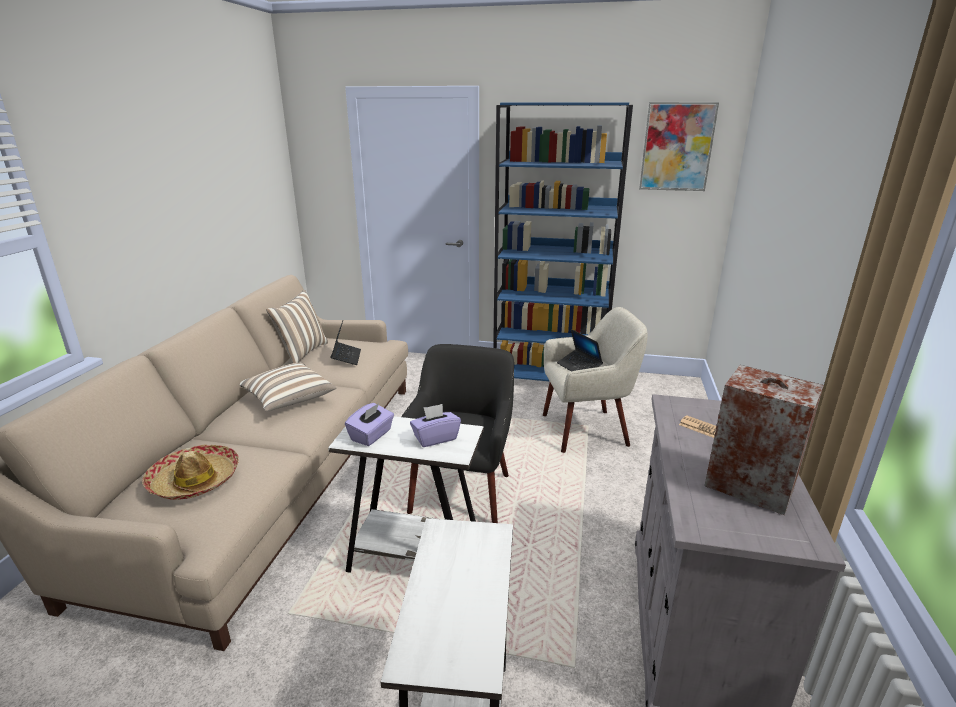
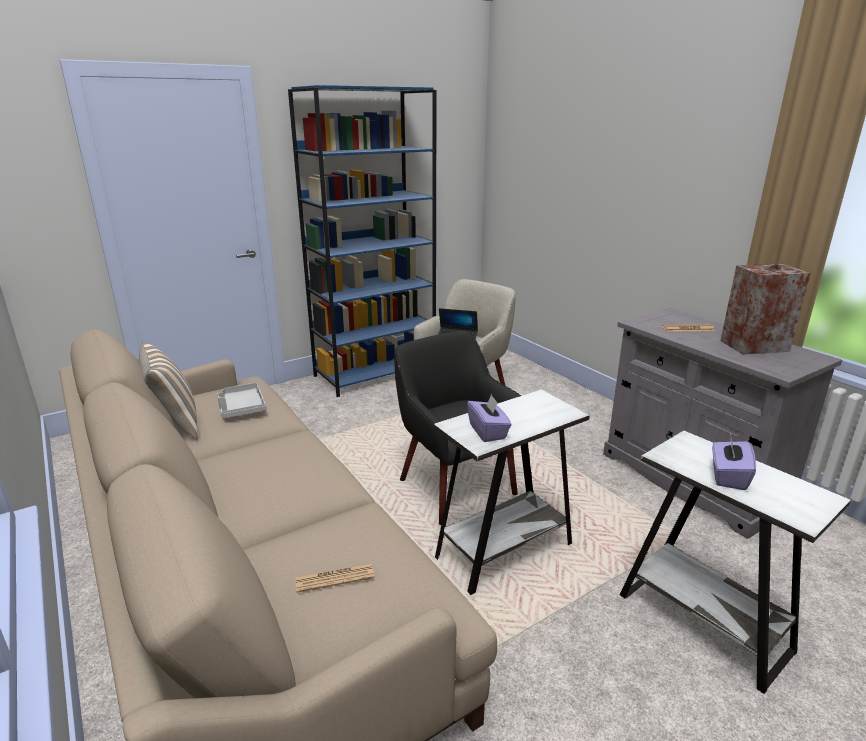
camera: 45 degrees left, 0 degrees up
(194, 481) = (334, 578): hat -> newspaper
(288, 399) = (264, 467): pillow -> none
(346, 357) = (241, 408): laptop -> grey tray
(435, 438) = (533, 411): purple tissue box -> purple tissue box (728, 476)
(677, 147) = (441, 130): picture -> none

